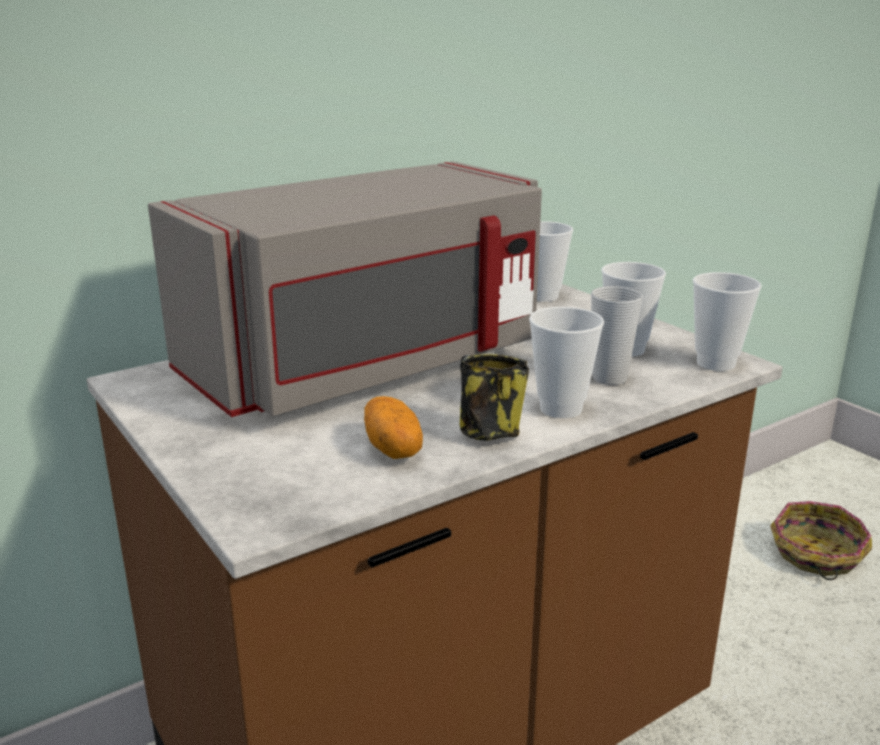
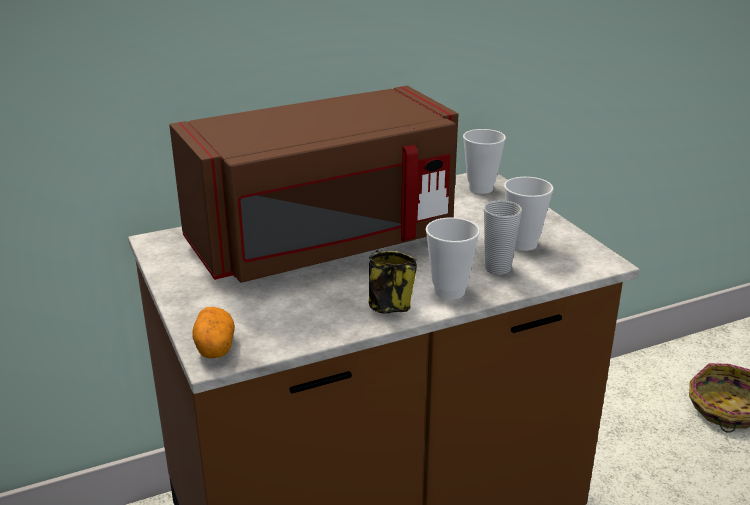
camera: 10 degrees right, 5 degrees up
(369, 366) = (325, 242): grey microwave -> brown microwave
(393, 448) = (319, 312): potato -> potato (215, 347)
(715, 363) = (586, 262): cup -> none

